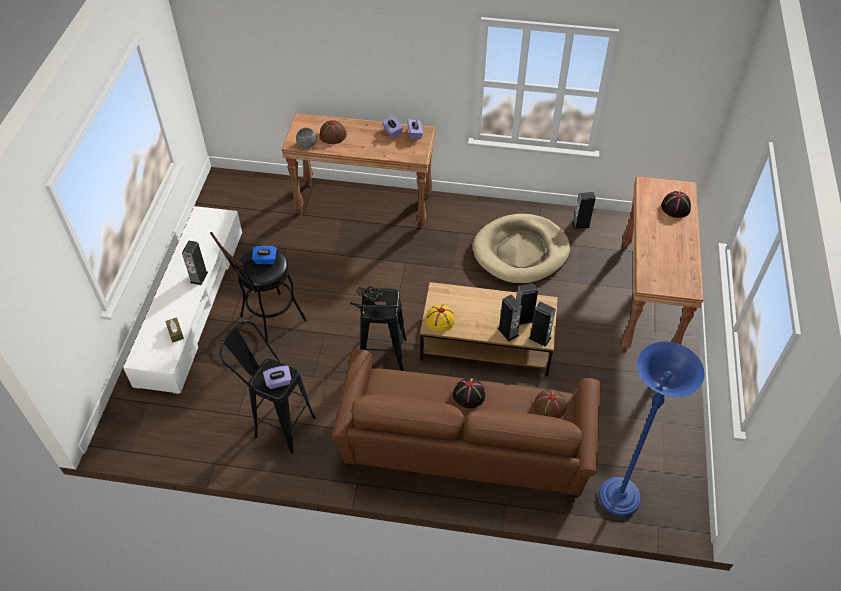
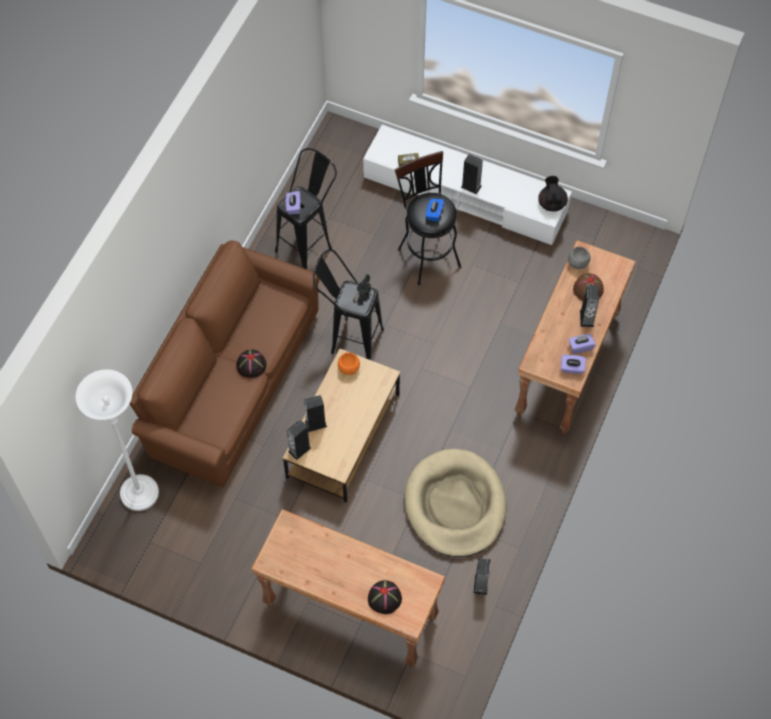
camera: 105 degrees right, 10 degrees up
(210, 217) = (551, 203): none -> black teapot
(439, 320) = (348, 368): yellow hat -> orange bowl
(523, 318) = (327, 442): speaker -> speaker (586, 318)
(549, 406) = (216, 427): brown hat -> none
(619, 498) = (139, 493): blue floor lamp -> white floor lamp

